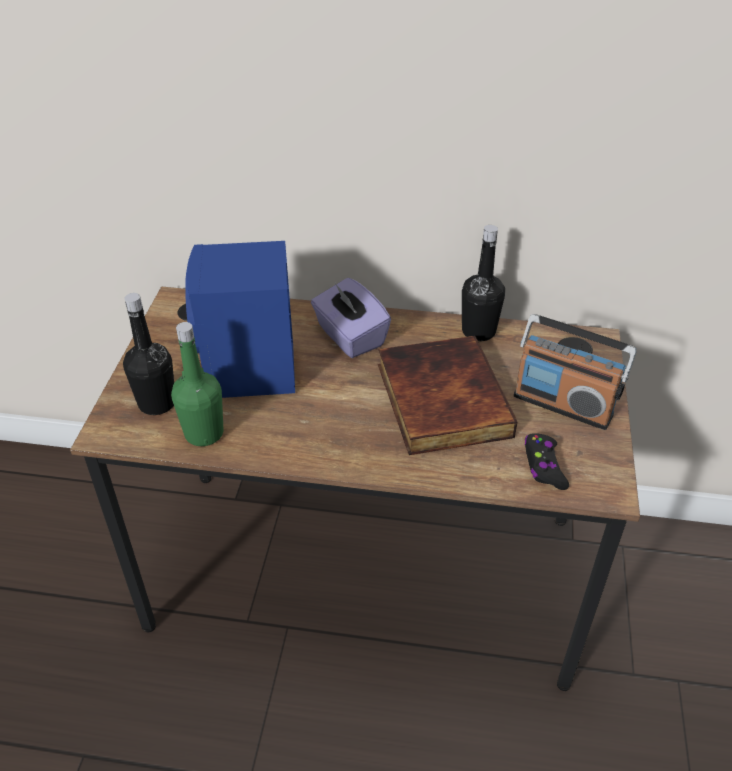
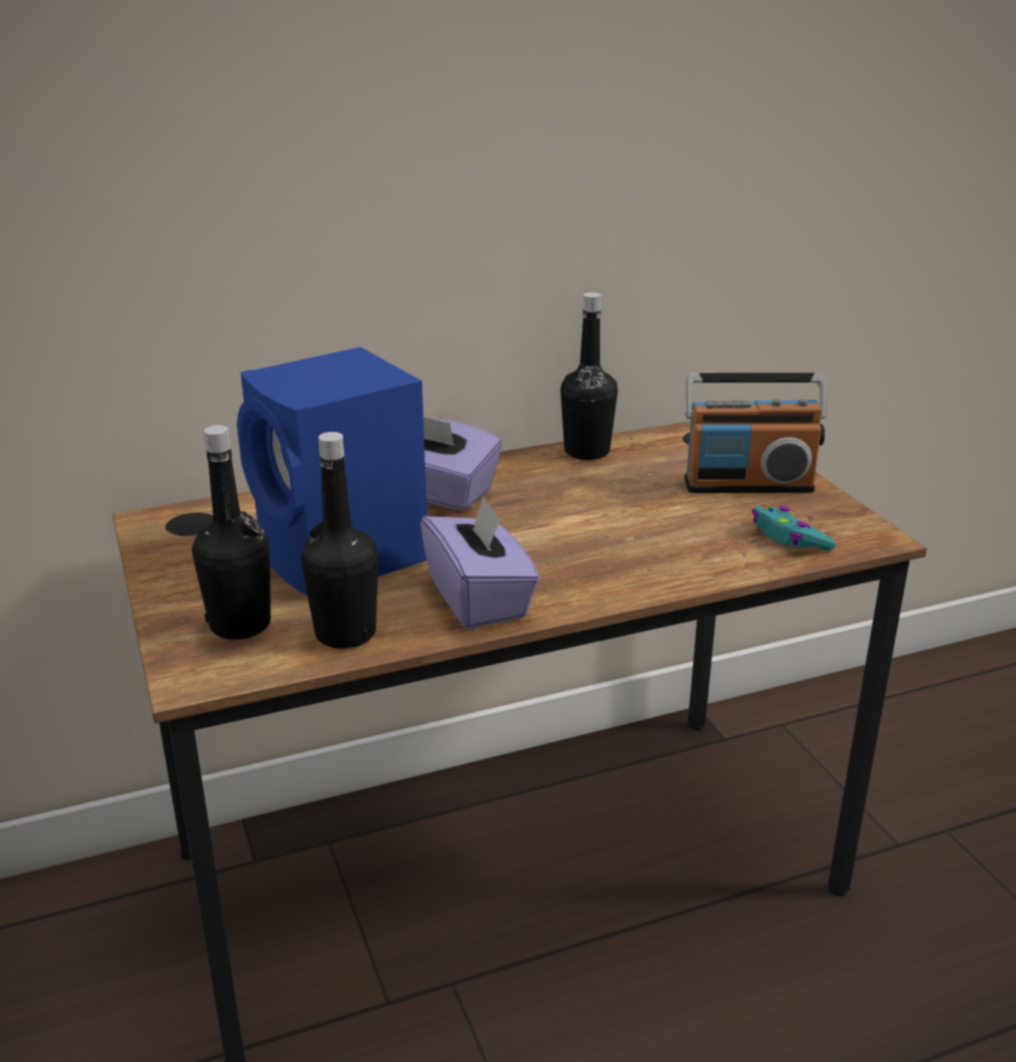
camera: 30 degrees left, 15 degrees down
(204, 433) = (345, 633): green bottle -> black bottle
(298, 437) = (479, 599): none -> purple tissue box
(439, 399) = (611, 517): book -> none
(544, 466) = (788, 538): black game controller -> turquoise game controller

